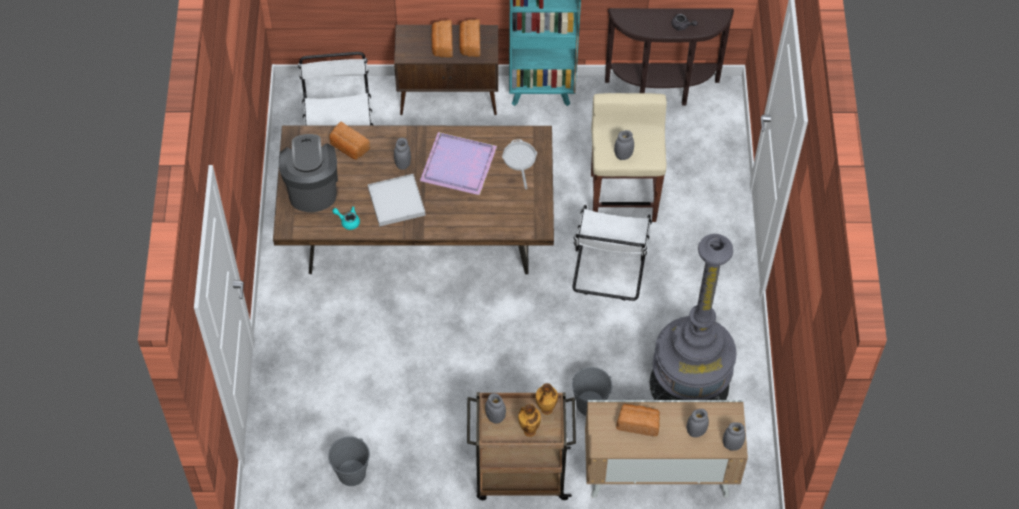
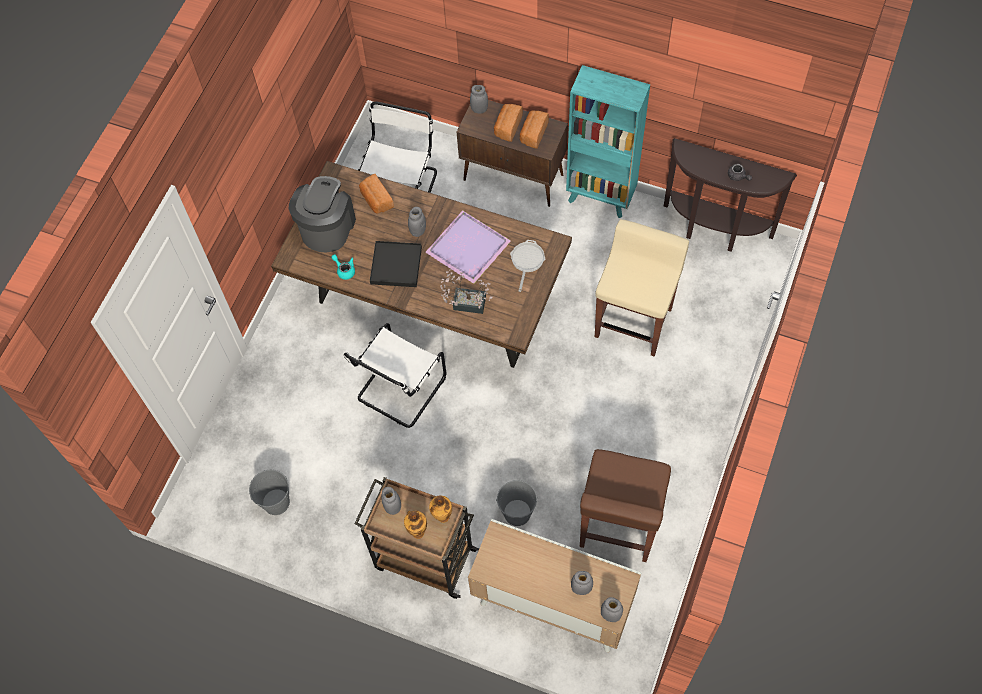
camera: 25 degrees right, 5 degrees up
(396, 202) = (396, 265): white tray -> black tray
(478, 214) = (465, 302): none -> potted plant
(609, 271) = (589, 389): white chair -> white chair (399, 390)
(623, 155) = (628, 287): grey jar -> grey jar (479, 109)
(638, 423) = (529, 560): bread -> none
(689, 384) = (618, 526): grey floor lamp -> brown stool

